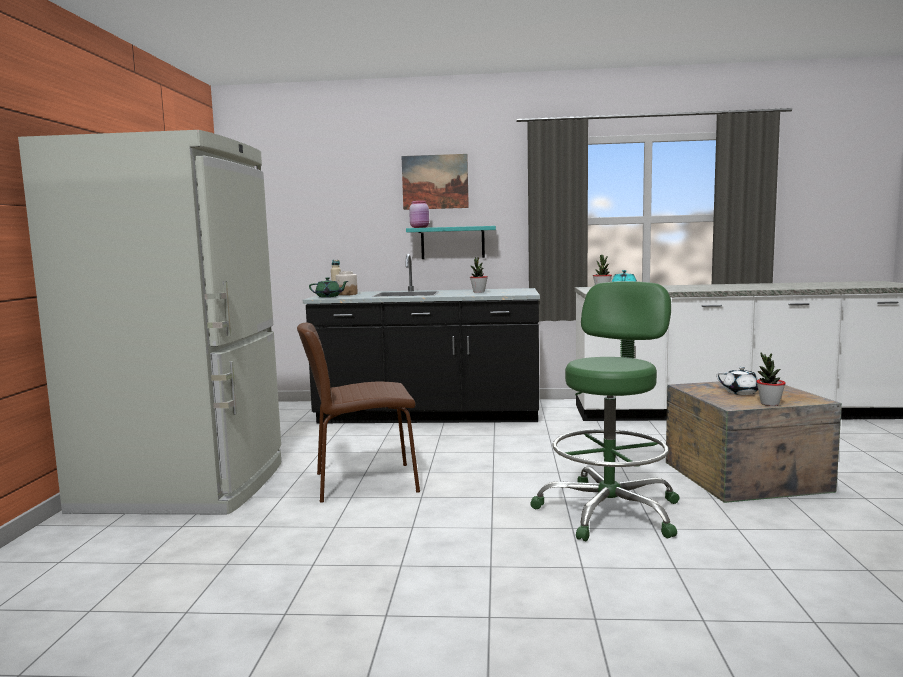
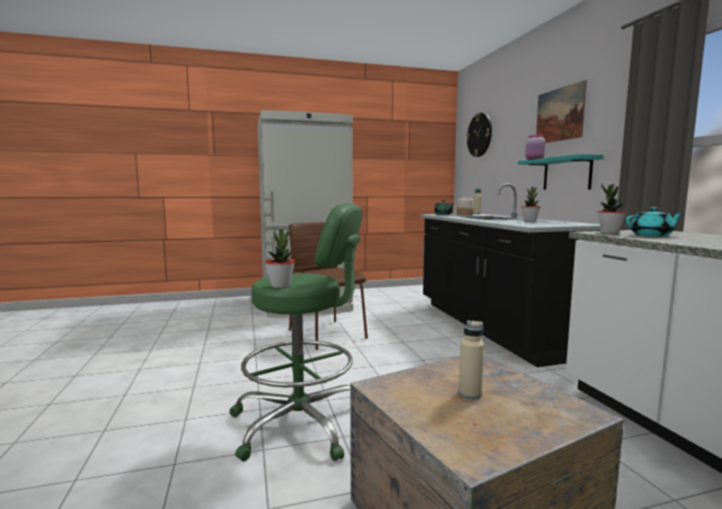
camera: 70 degrees right, 0 degrees up
(286, 187) = (479, 135): none -> wall clock
(741, 392) = (470, 394): white teapot -> beige bottle
(769, 404) = (407, 411): potted plant -> potted plant (280, 285)

